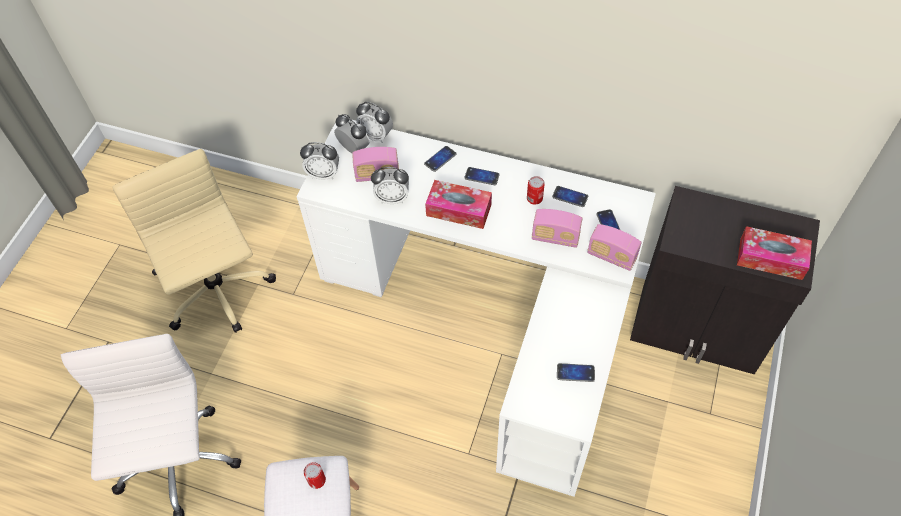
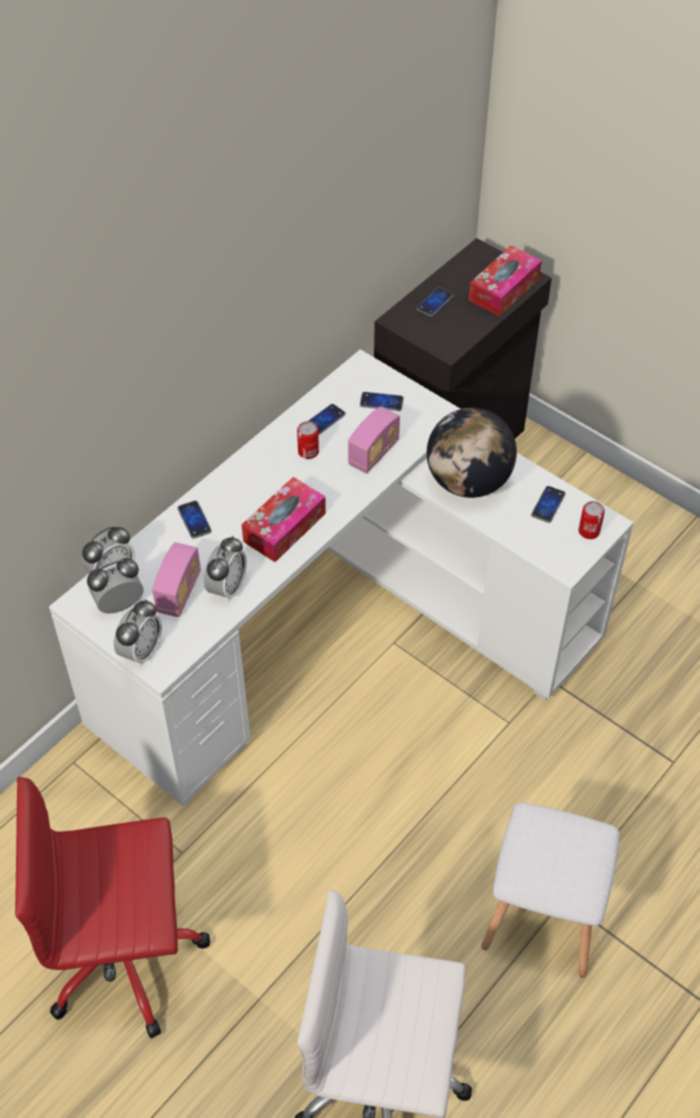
camera: 70 degrees left, 5 degrees down
(219, 293) = (127, 954): beige office chair -> red office chair
(317, 480) = (543, 836): can -> can (589, 531)
(482, 176) = (247, 489): phone -> phone (435, 302)
(569, 310) = (468, 482): none -> globe
(611, 256) = (424, 415): radio -> none

